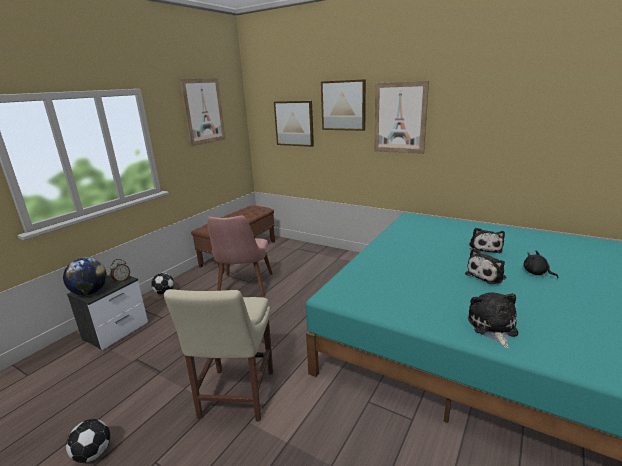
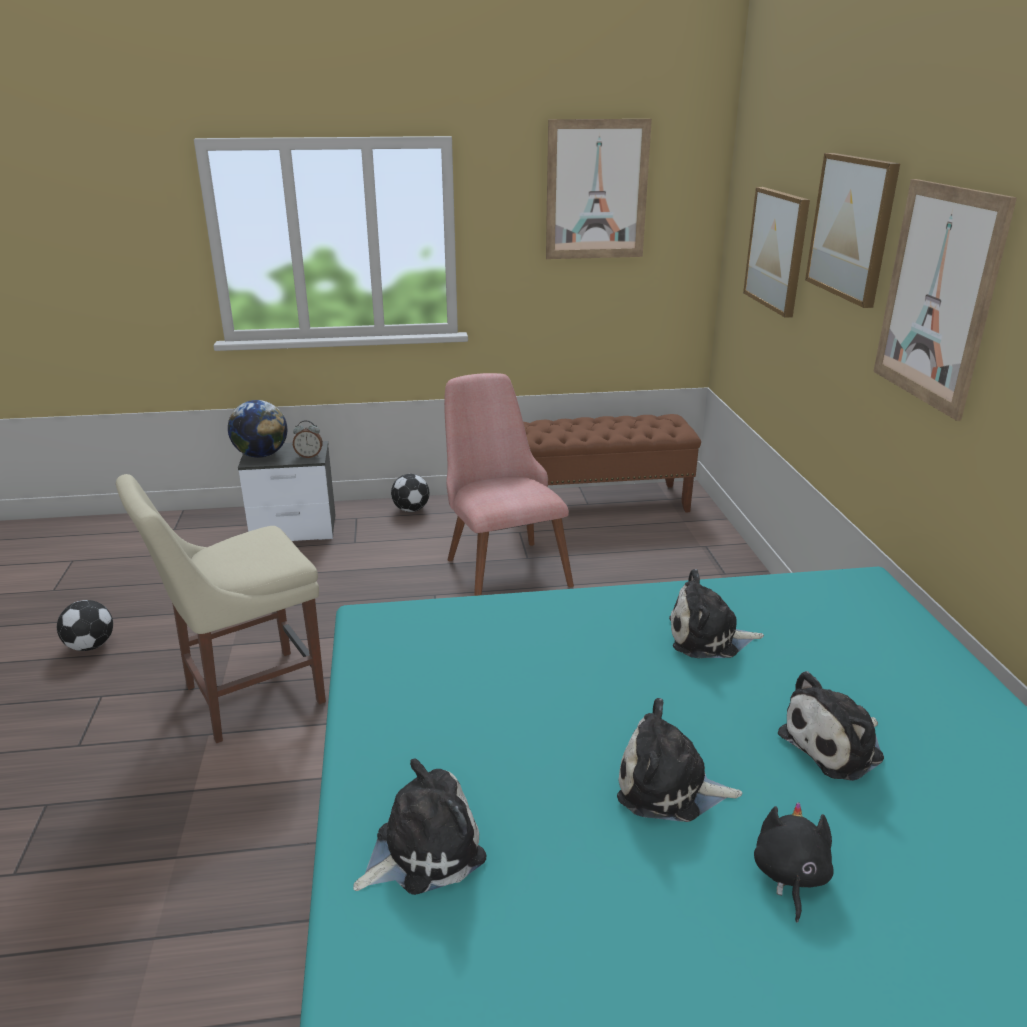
camera: 50 degrees right, 5 degrees up
(243, 289) = (500, 564): pink chair -> pink chair turned 105 degrees clockwise
(415, 244) = (708, 638): none -> plush toy

